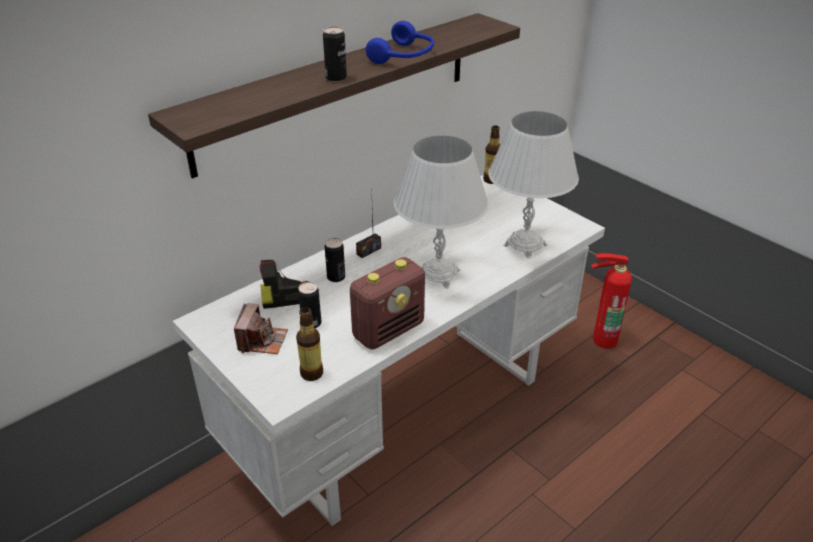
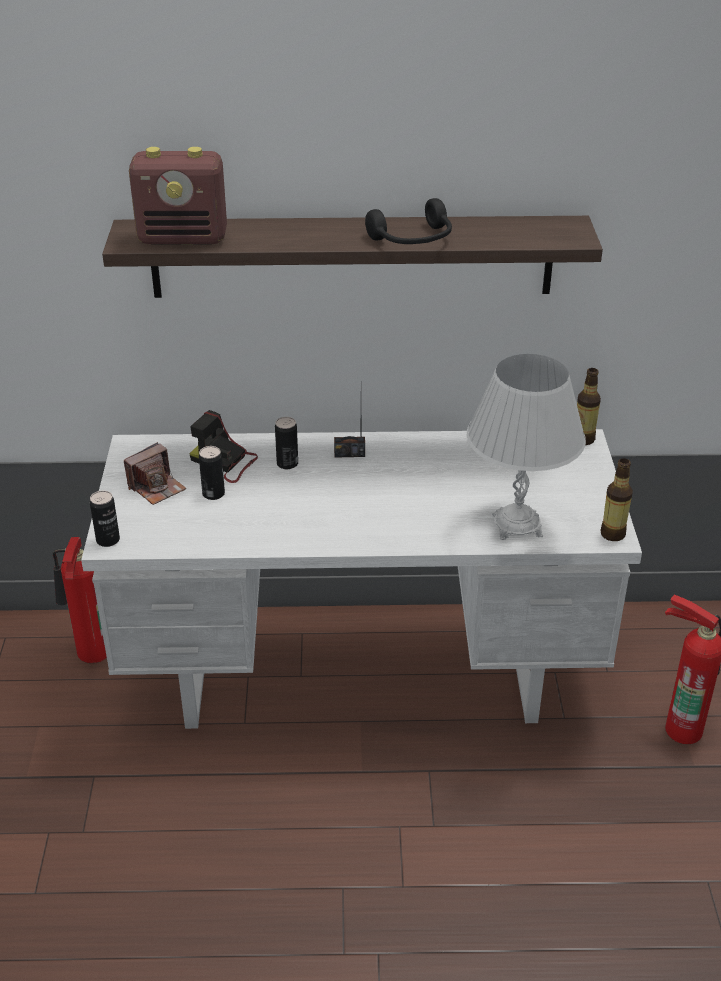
camera: 40 degrees right, 0 degrees up
(199, 520) = (90, 653): none -> fire extinguisher
(311, 373) = (160, 536): bottle -> bottle (612, 534)
(336, 78) = (310, 240): can -> can (108, 540)
(389, 330) = (269, 535): radio -> radio (184, 238)
(404, 56) = (413, 240): blue headphones -> black headphones
(438, 275) = (384, 510): white table lamp -> none

